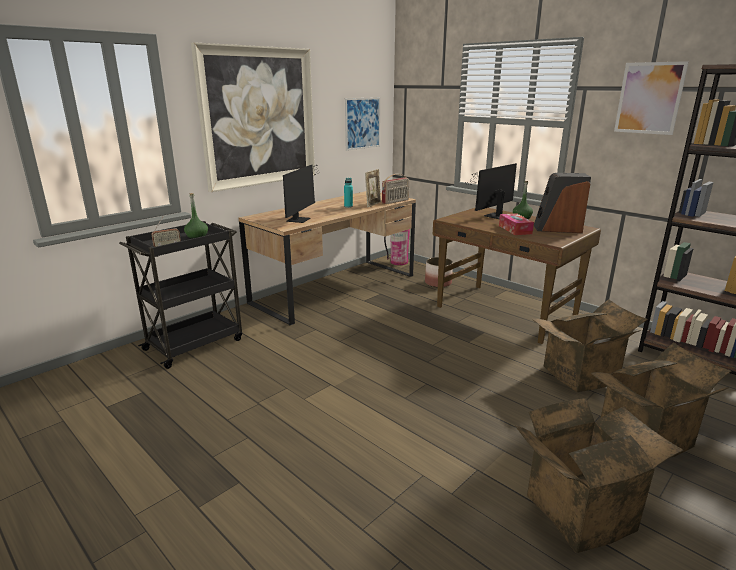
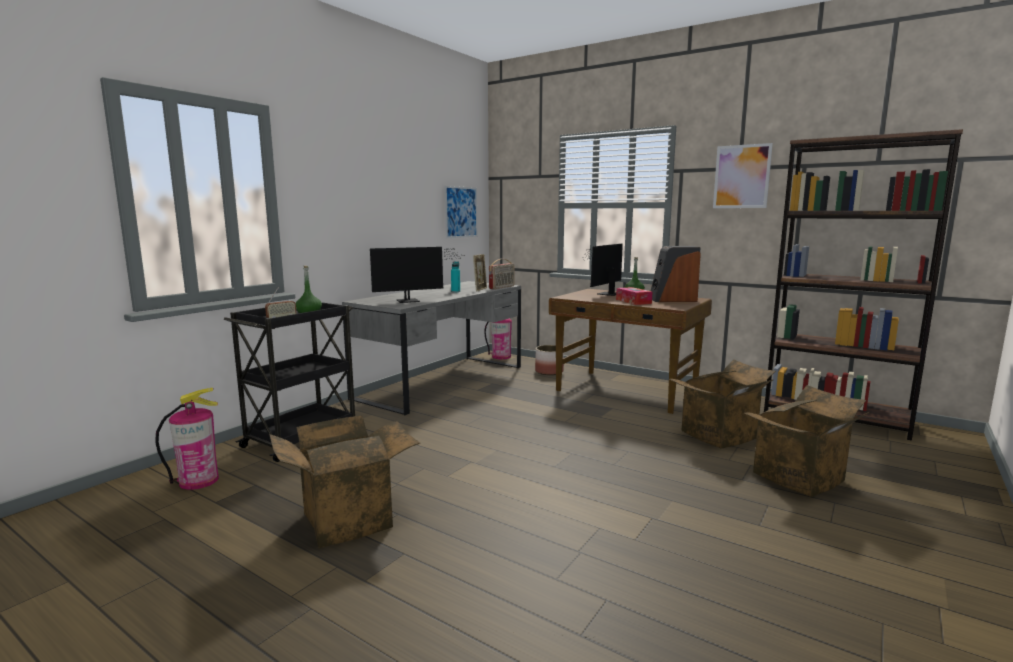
camera: 10 degrees left, 10 degrees down
(100, 383) = (199, 481): none -> fire extinguisher
(259, 117) = (364, 198): picture -> none
(300, 219) = (411, 300): monitor -> monitor turned 60 degrees clockwise
(335, 289) = (442, 382): brown desk -> grey desk
(578, 508) = (761, 538): cardboard box -> cardboard box (348, 518)

